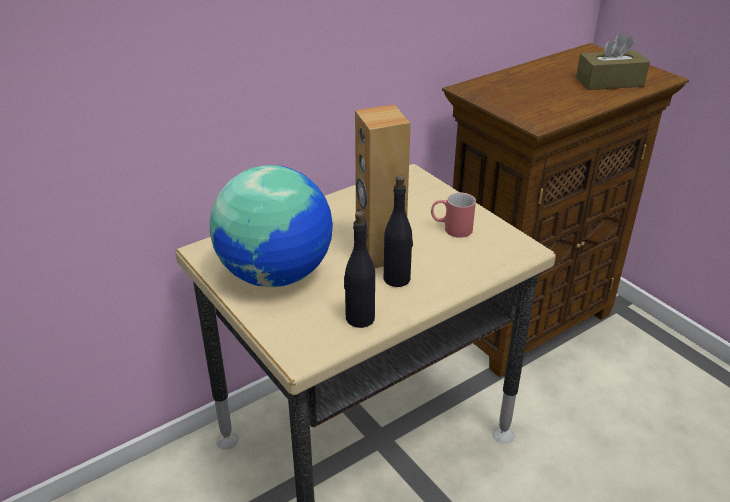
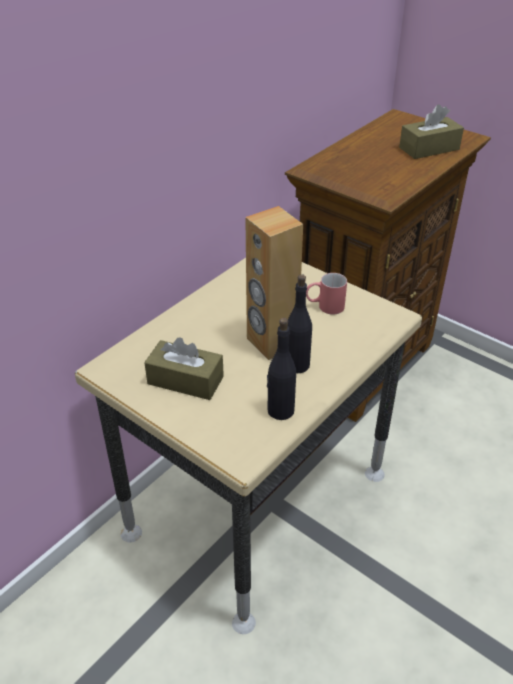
camera: 15 degrees left, 5 degrees up
(277, 274) = (185, 380): globe -> brown tissue box

